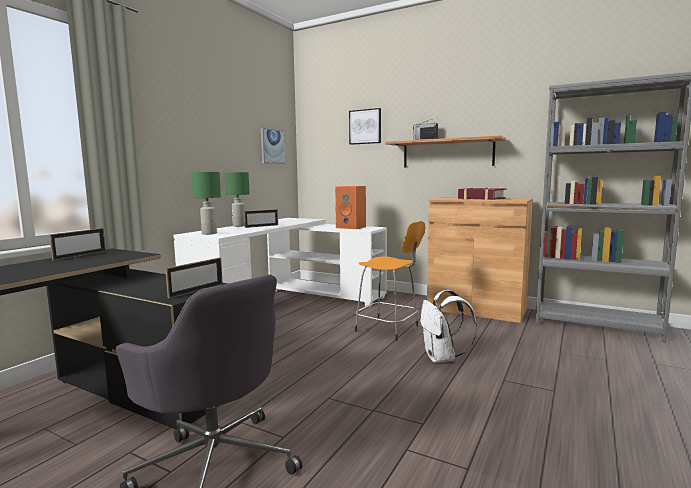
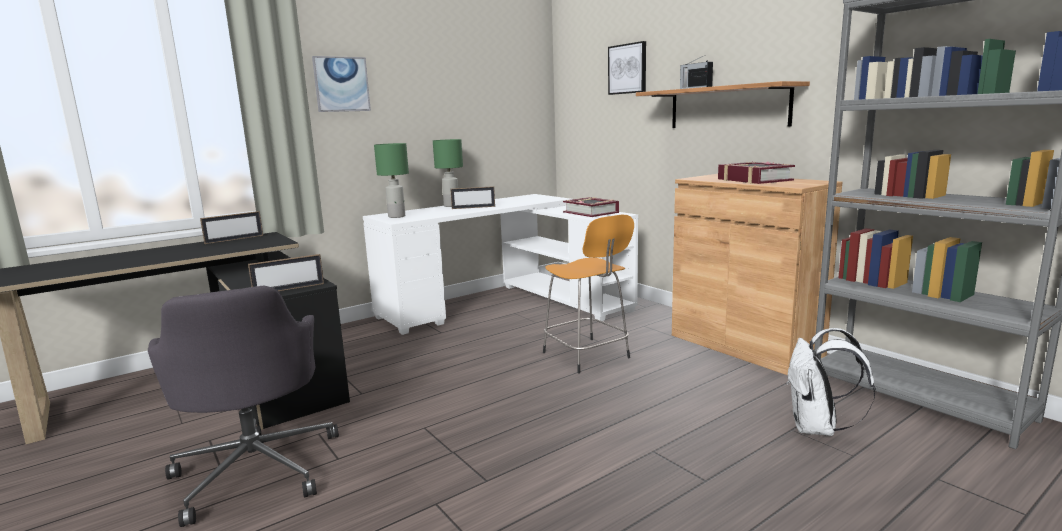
camera: 25 degrees right, 5 degrees up
(272, 146) = (511, 101): picture -> picture (341, 84)
(351, 227) = (591, 212): orange speaker -> book
(442, 358) = (608, 406): white backpack -> white backpack (817, 428)

